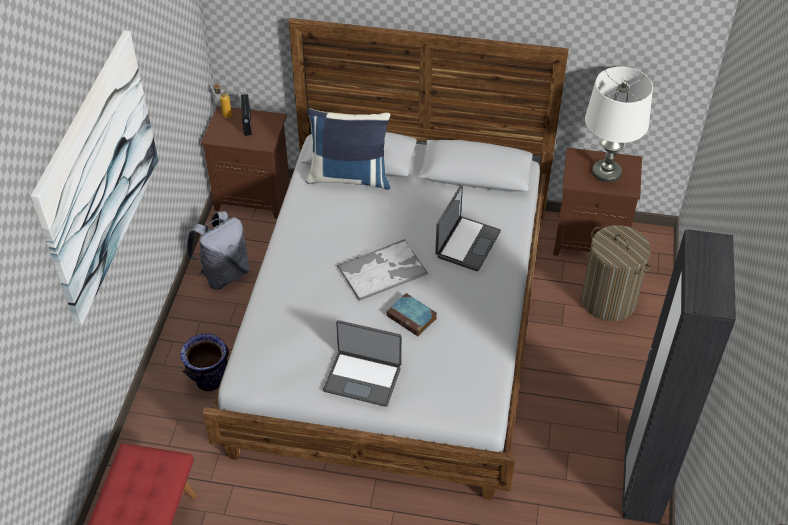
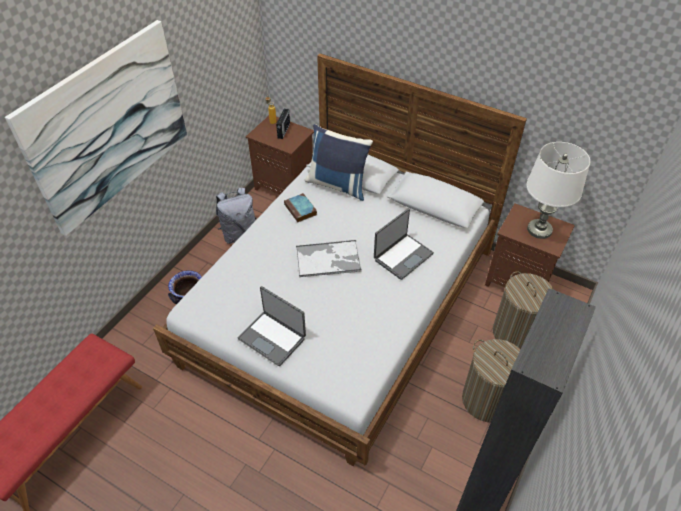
camera: 20 degrees right, 0 degrees up
(412, 317) = (334, 301): book -> book (301, 210)
(606, 383) = (486, 400): none -> laundry basket

